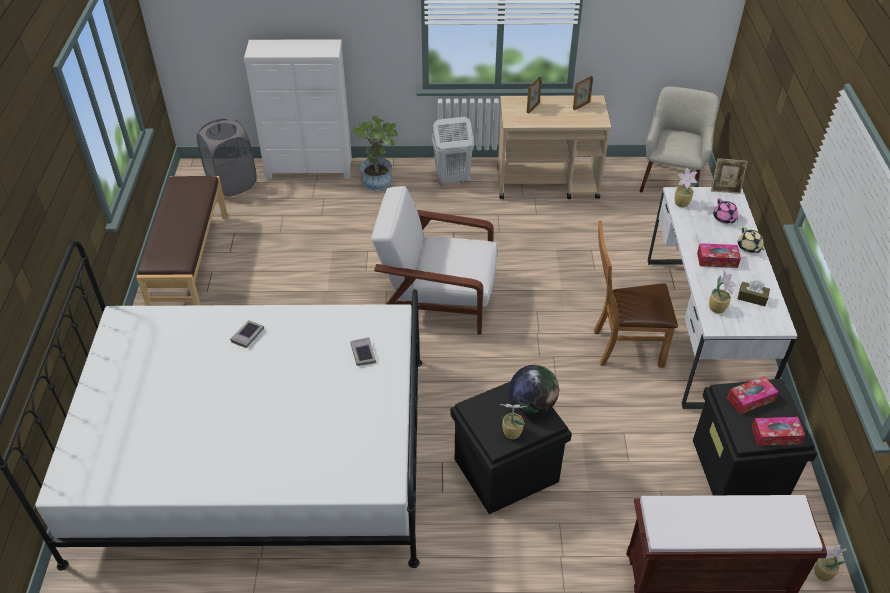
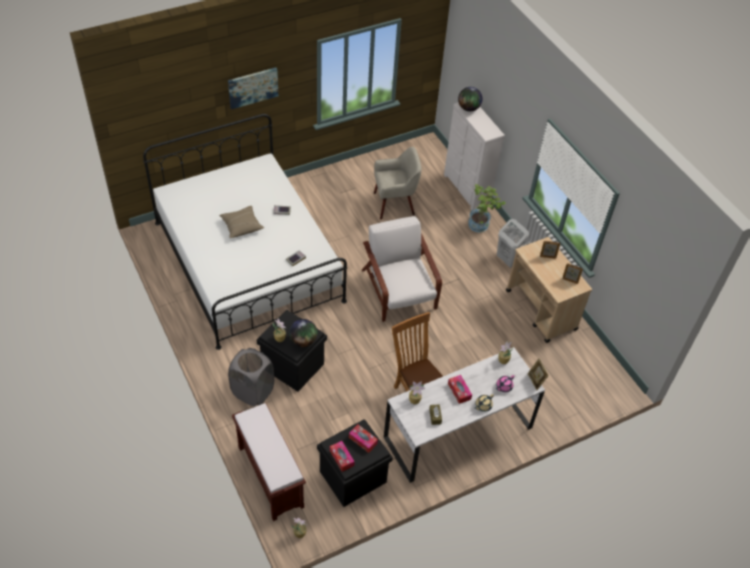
camera: 60 degrees right, 5 degrees up
(35, 205) = (253, 87): none -> picture
(190, 265) = (354, 177): brown bench -> none
(232, 183) = (428, 163): grey laundry basket -> grey laundry basket (253, 391)
(240, 399) = (241, 226): none -> beige pillow
(265, 48) = (468, 108): none -> globe
(671, 180) = (598, 378): beige armchair -> beige armchair (394, 204)

